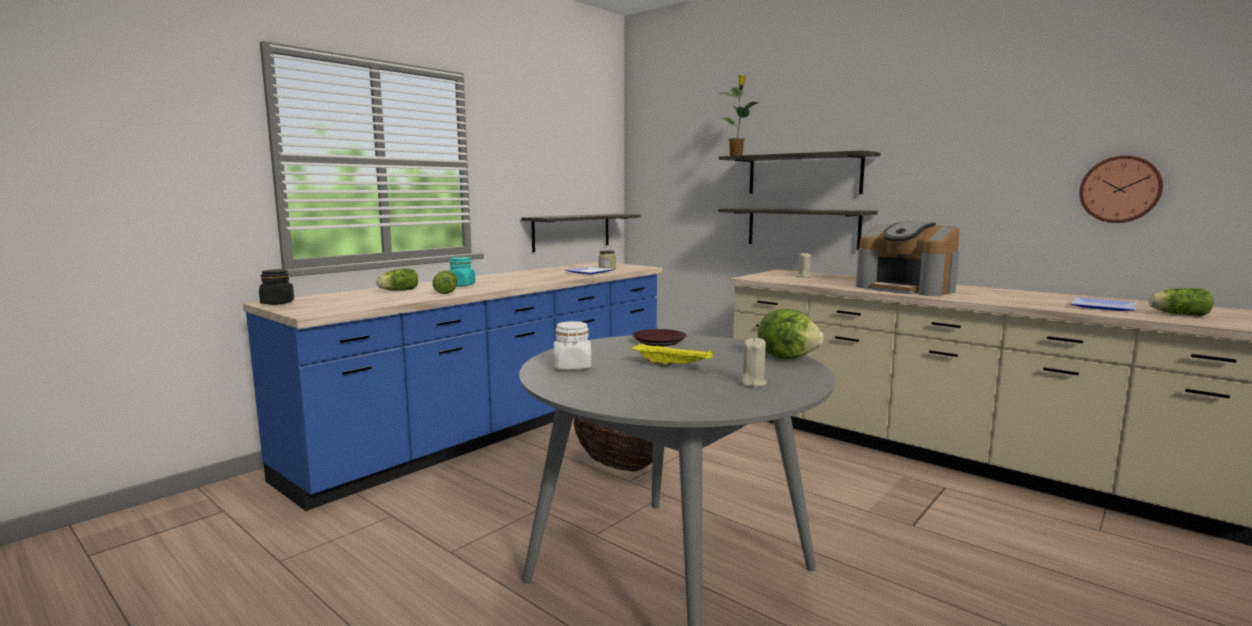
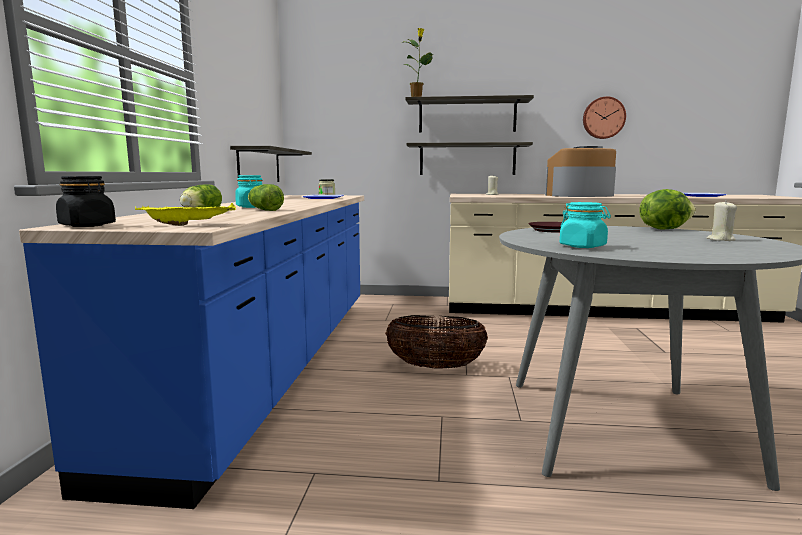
camera: 35 degrees left, 0 degrees up
(572, 367) = (583, 246): white jar -> turquoise jar
(673, 366) = (635, 238): yellow tray -> yellow tray (191, 225)
(906, 289) = (580, 195): coffee machine -> coffee machine turned 150 degrees clockwise
(1120, 189) = (679, 127): wall clock -> wall clock (603, 118)
(1177, 314) = (740, 196): lettuce -> none

